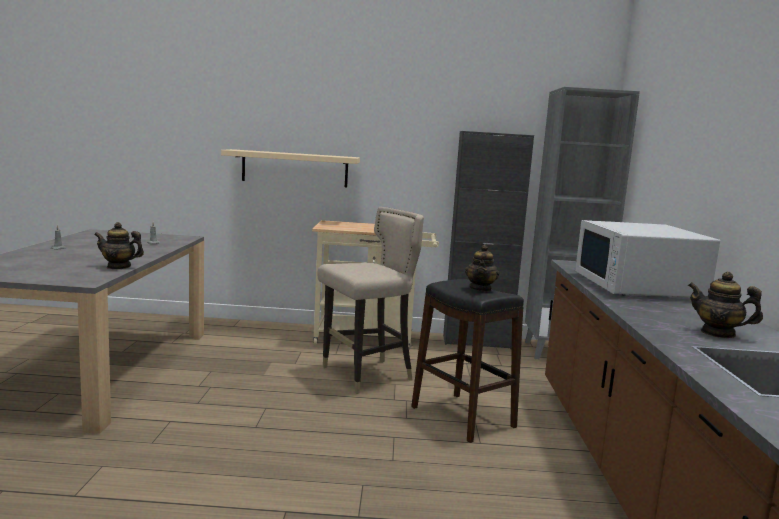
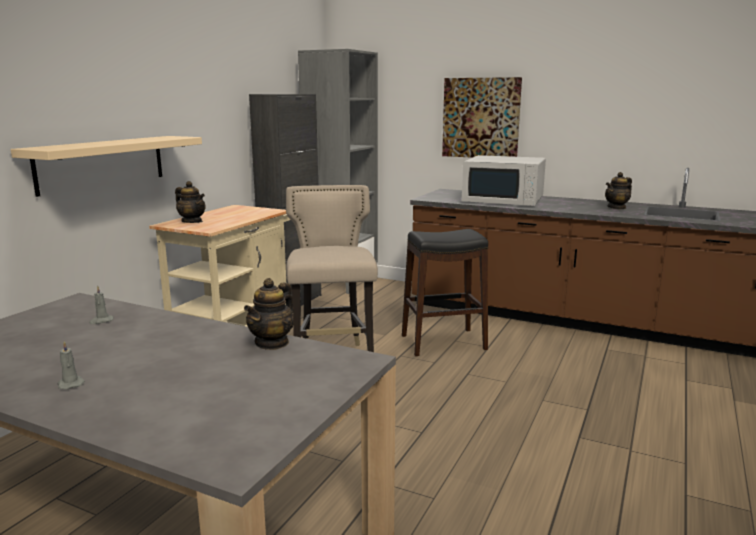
camera: 65 degrees left, 5 degrees up
(481, 289) = (447, 232): teapot -> teapot (192, 221)
(693, 175) = (481, 118): none -> picture

